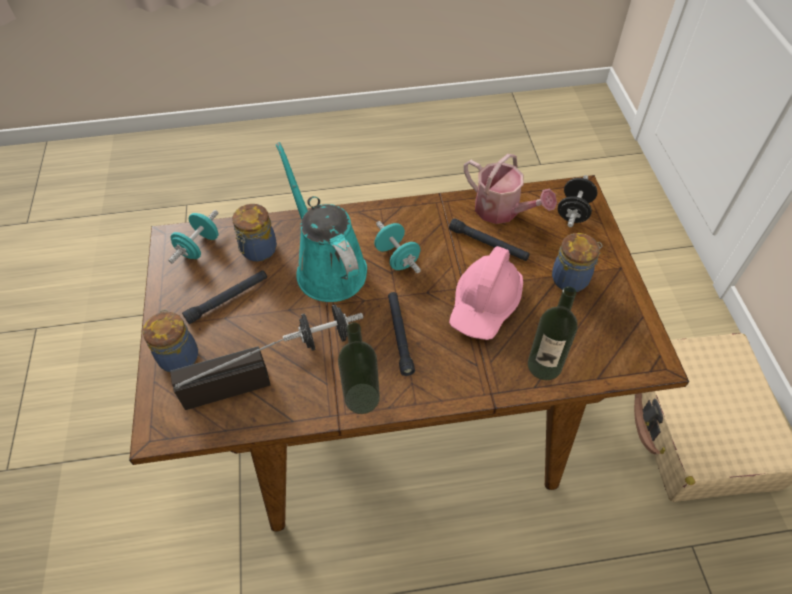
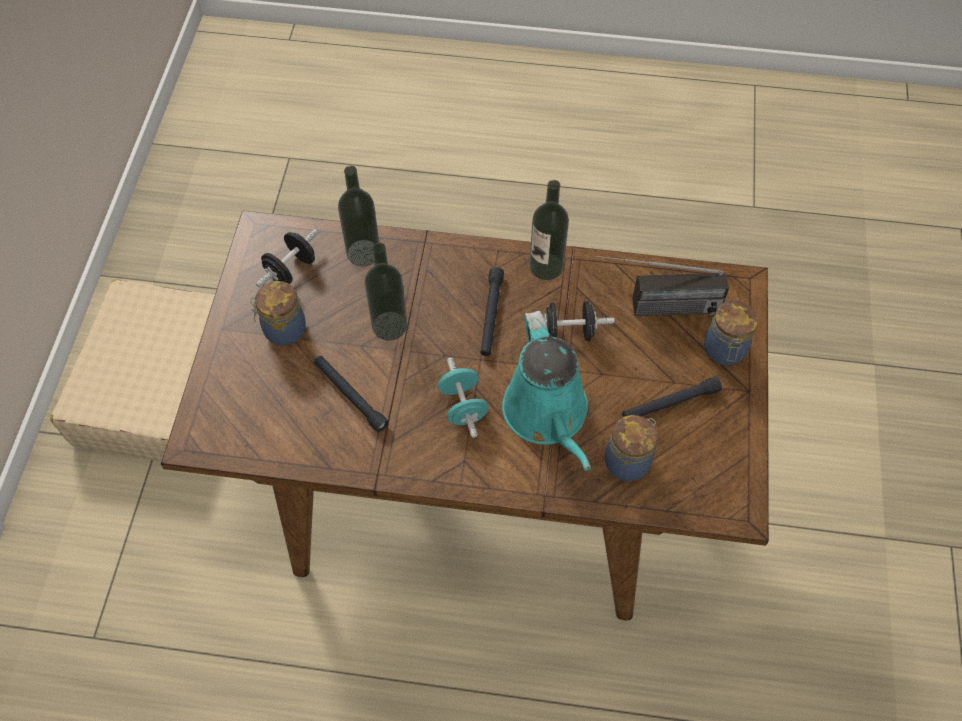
camera: 165 degrees left, 5 degrees up
(199, 247) = (703, 487): turquoise dumbbell -> none
(485, 304) = (389, 326): pink hard hat -> bottle
(502, 211) = (309, 438): watering can -> none
(574, 211) = (224, 413): black dumbbell -> black dumbbell (291, 269)

